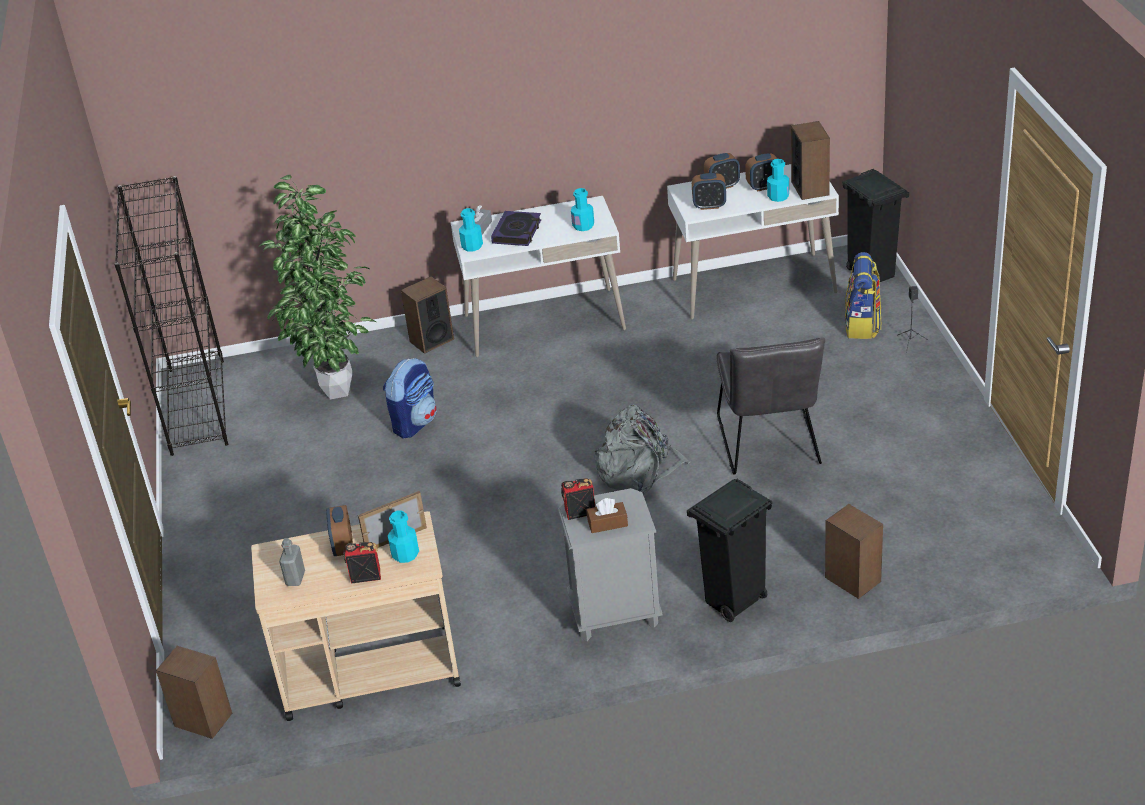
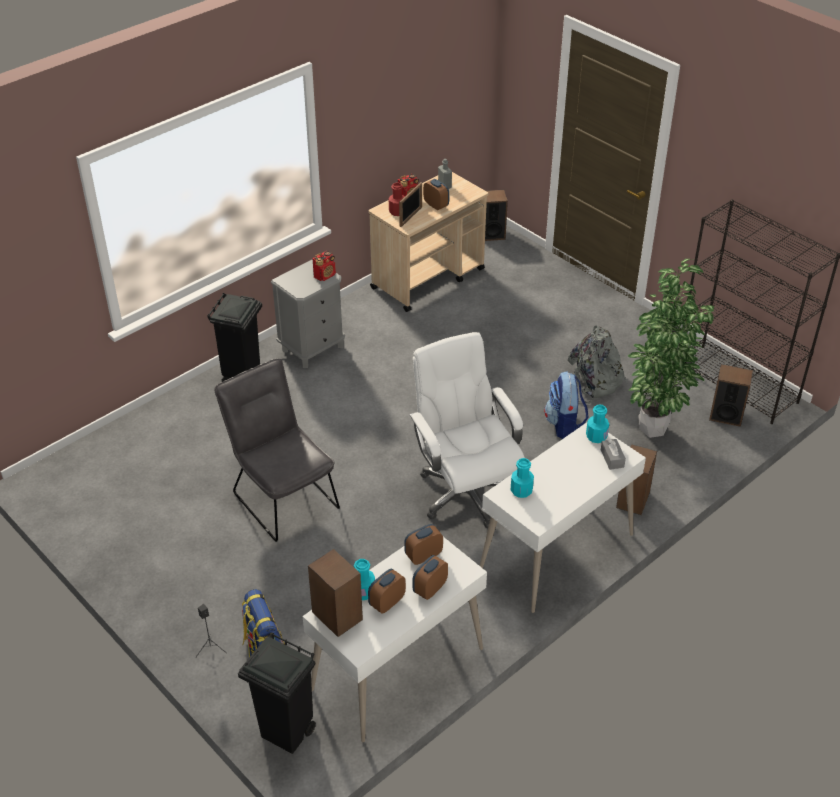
camera: 145 degrees right, 5 degrees up
(405, 554) = (397, 212): turquoise bottle -> red bottle
(517, 232) = (573, 464): book -> none
(578, 392) = (465, 492): none -> white office chair
(607, 523) = (302, 274): brown tissue box -> none
(639, 471) = (366, 442): grey backpack -> grey backpack (592, 382)
(852, 580) = (172, 416): speaker -> speaker (726, 415)

